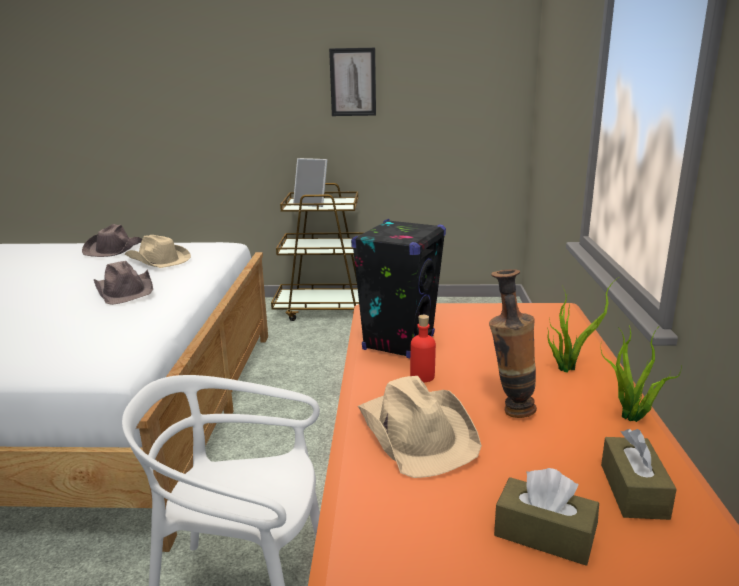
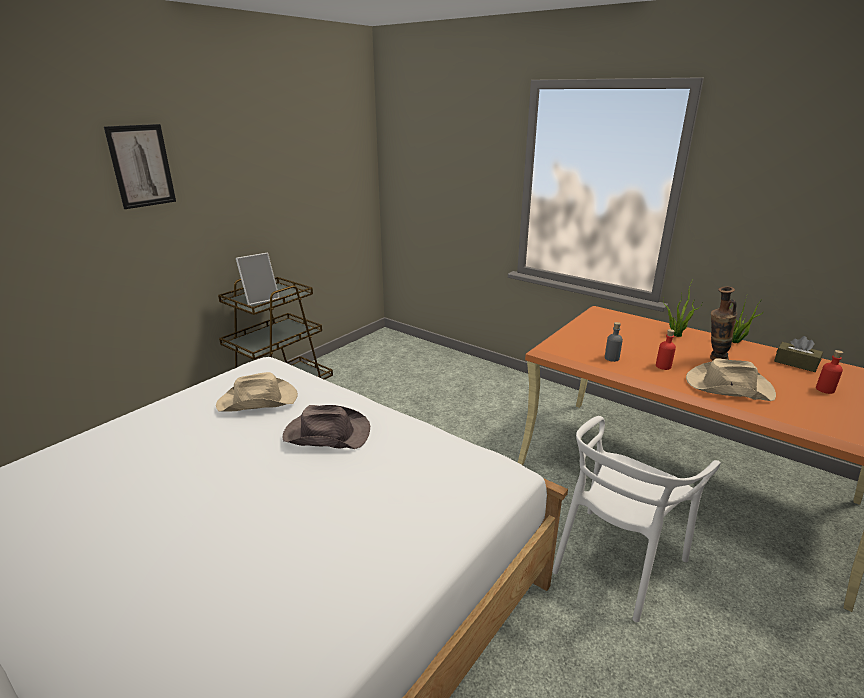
camera: 55 degrees left, 5 degrees up
(113, 249) = (167, 416): brown hat -> none
(353, 82) = (255, 172): picture -> picture (141, 166)
(398, 342) = (611, 358): black speaker -> grey bottle
(544, 535) = (825, 389): brown tissue box -> red bottle

